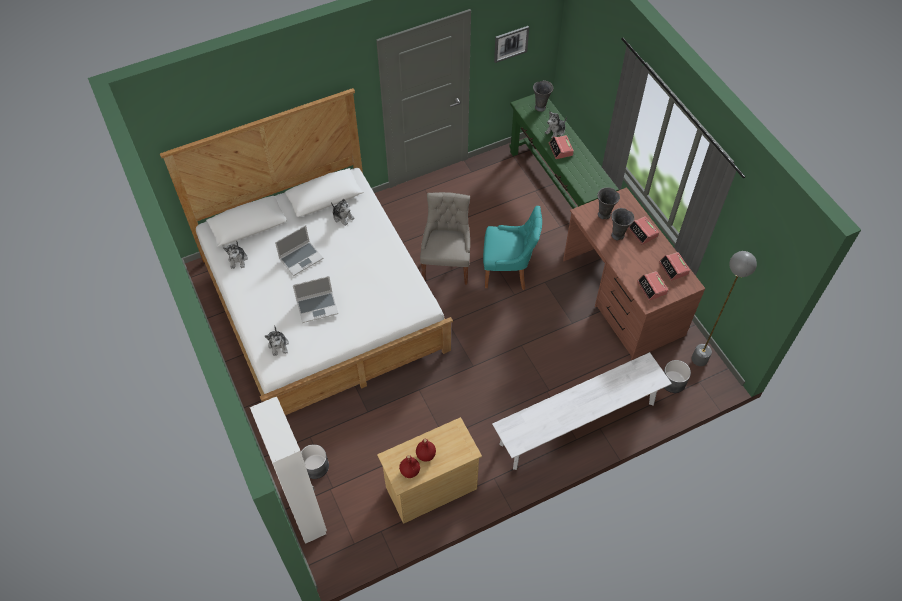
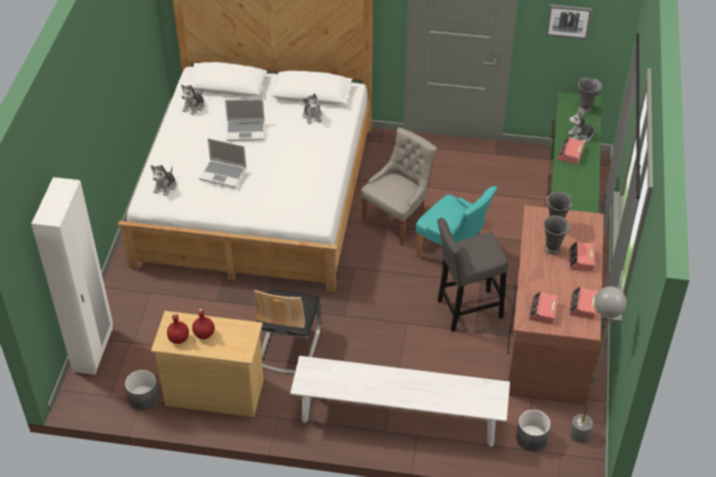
camera: 35 degrees right, 10 degrees down
(315, 466) = (134, 318): grey planter -> grey planter (143, 397)
(453, 416) = (288, 346): none -> chair
(553, 310) = (466, 310): none -> grey stool

